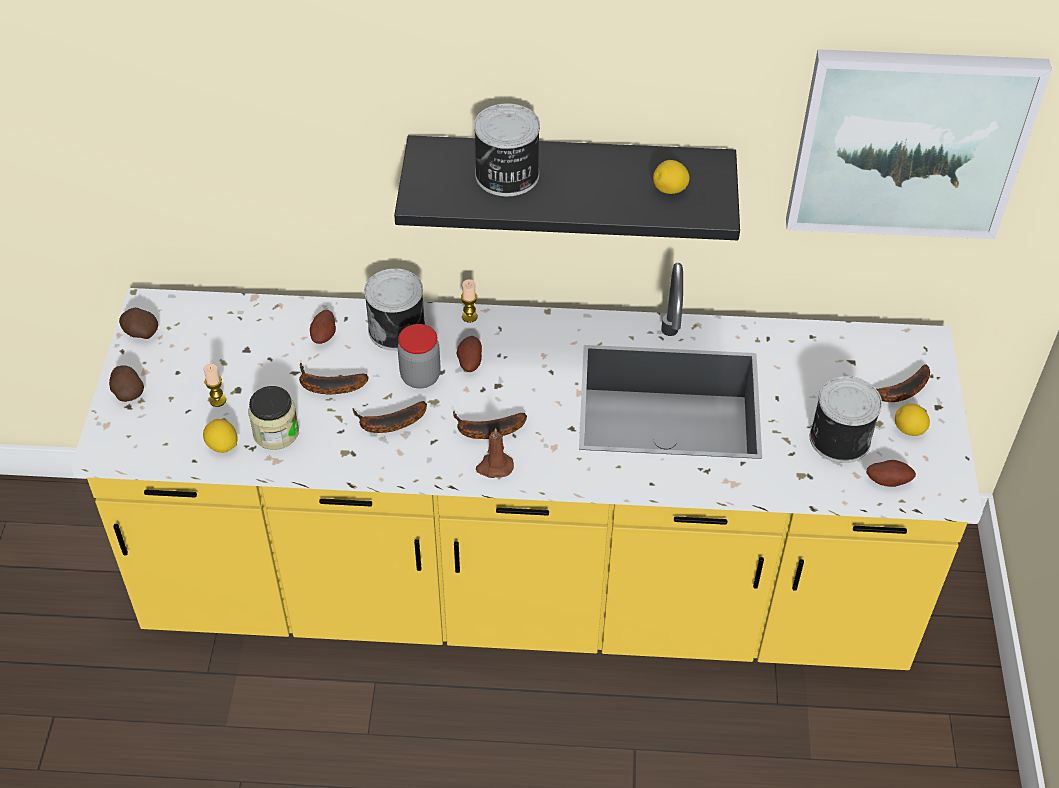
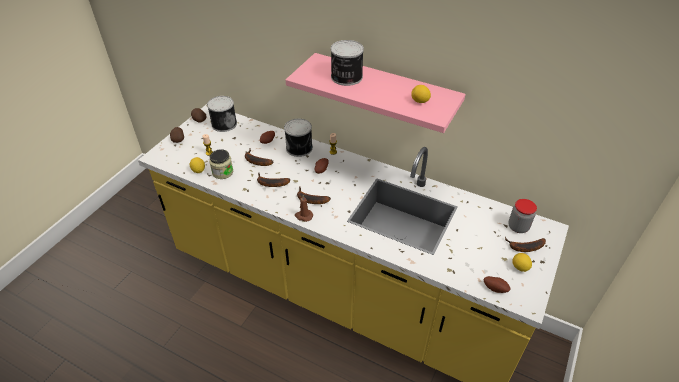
camera: 25 degrees right, 5 degrees down
(420, 377) = (296, 169): jar -> jar (518, 227)
(570, 180) = (384, 93): black shelf -> pink shelf
(838, 438) = (478, 258): can -> can (224, 123)
(909, 143) = (559, 110): picture -> none

